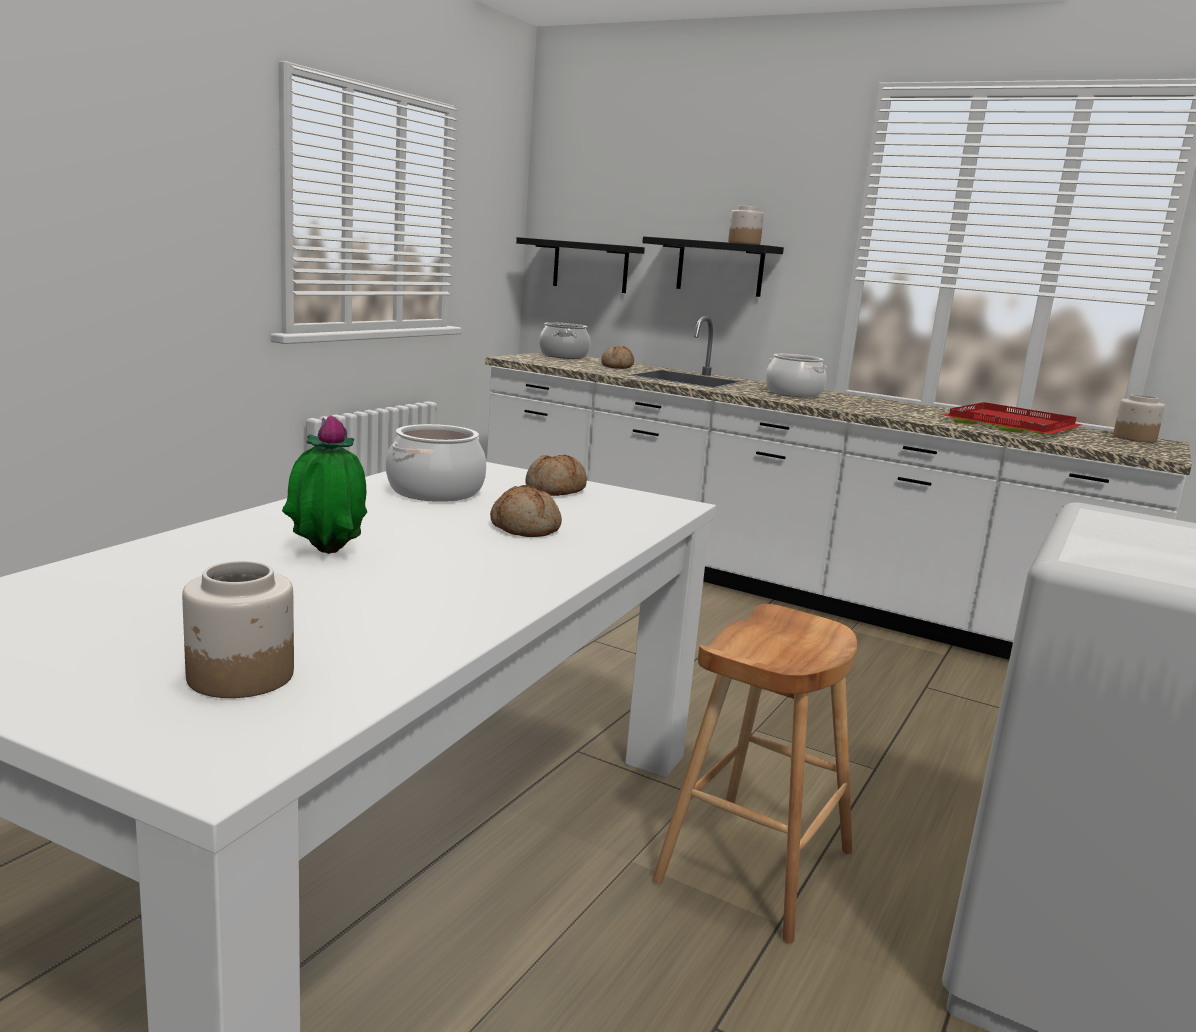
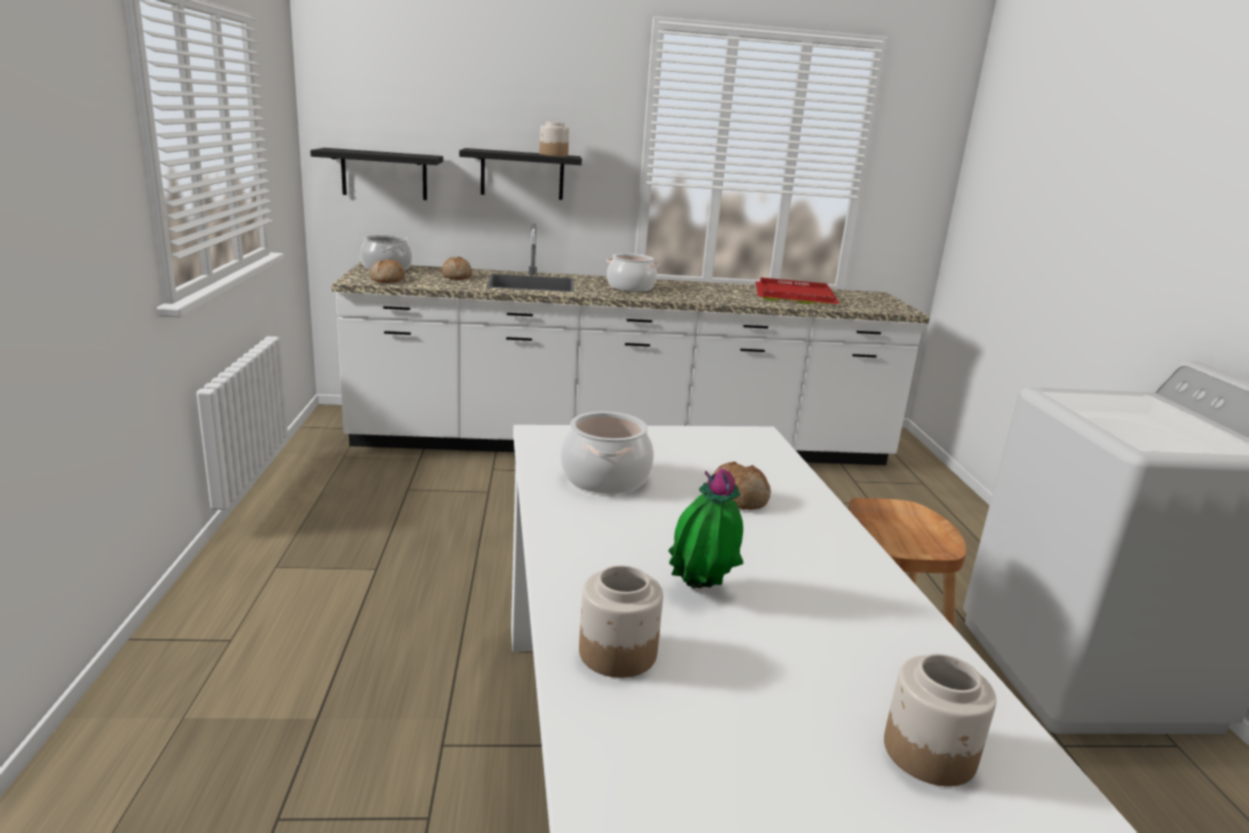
camera: 35 degrees left, 5 degrees up
(556, 490) = (669, 445): bread -> bread (388, 280)
(1134, 438) = (863, 295): jar -> jar (617, 653)

